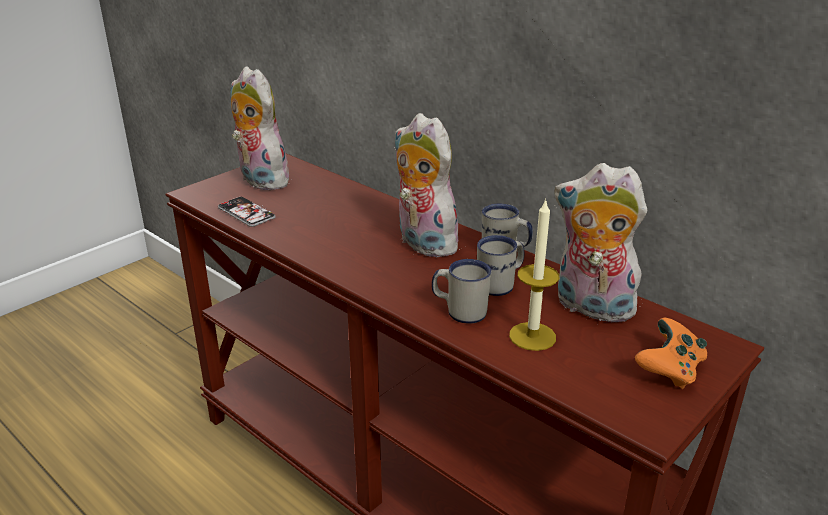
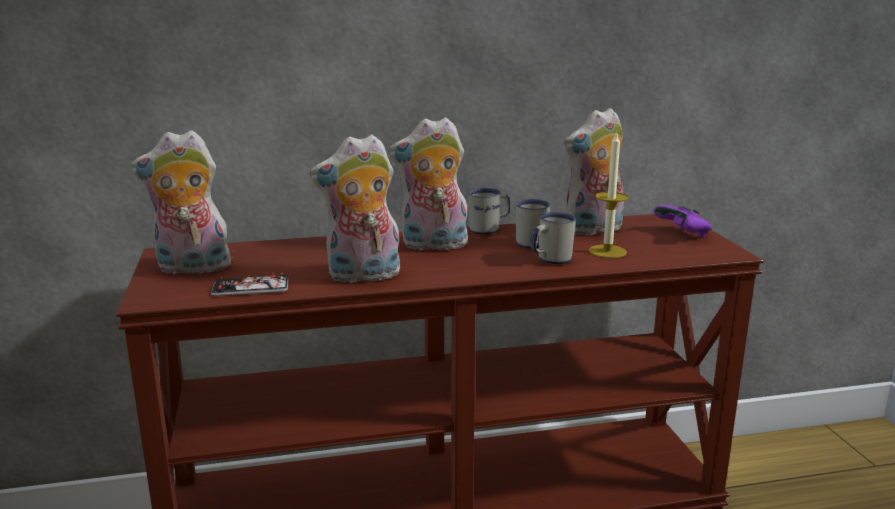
camera: 55 degrees left, 10 degrees down
(313, 242) = (363, 276): none -> plush toy
(669, 370) = (683, 234): orange game controller -> purple game controller

